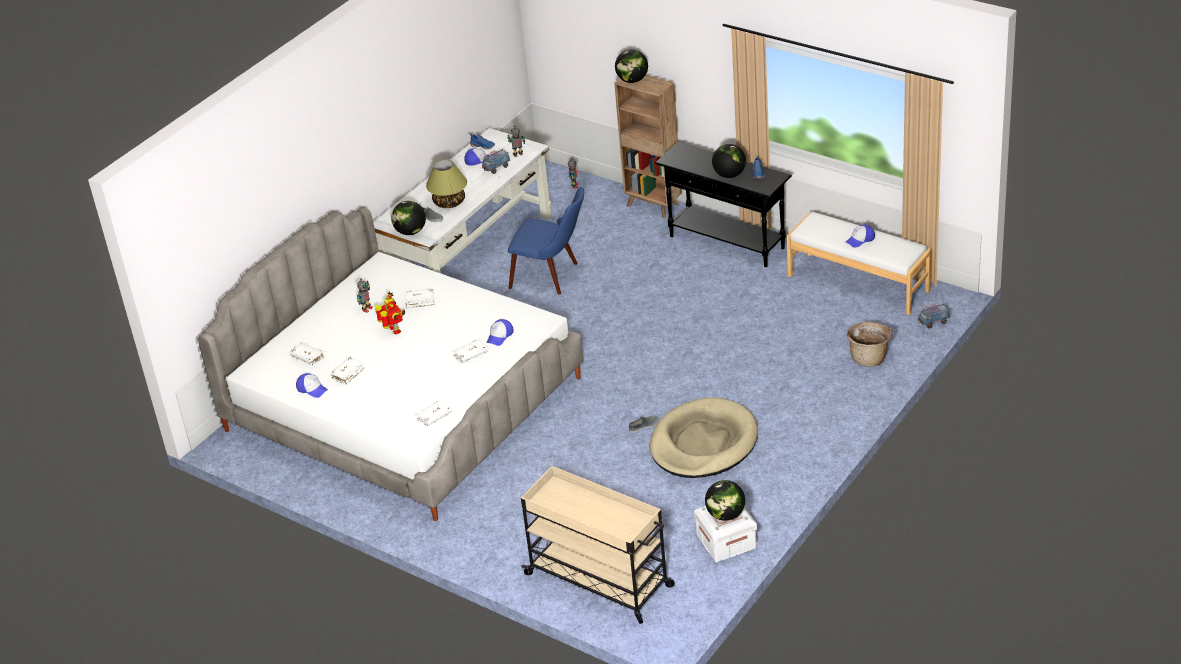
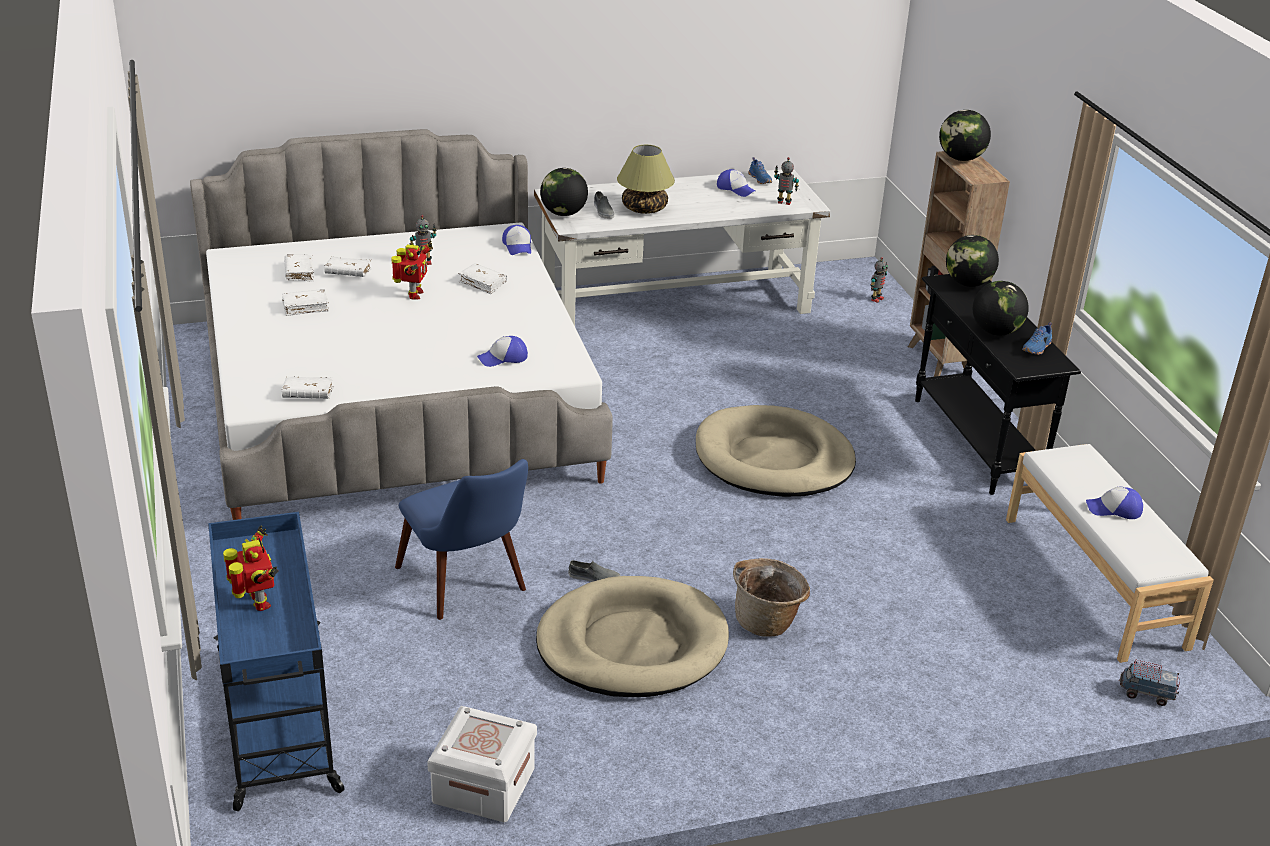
camera: 35 degrees right, 5 degrees down
(312, 389) = (253, 301): cap -> cap (518, 246)
(471, 354) = (445, 358): white book -> white book (348, 273)
(496, 168) = (742, 203): toy truck -> none
(552, 276) = (726, 368): blue chair -> blue chair (469, 587)
(592, 515) = (258, 603): none -> toy robot
(600, 581) = (278, 721): beige cart -> blue cart
(644, 312) = (773, 458): none -> beige dog bed
(725, 515) = (481, 739): globe -> globe (968, 283)
(869, 357) = (991, 681): basket -> basket (767, 621)

